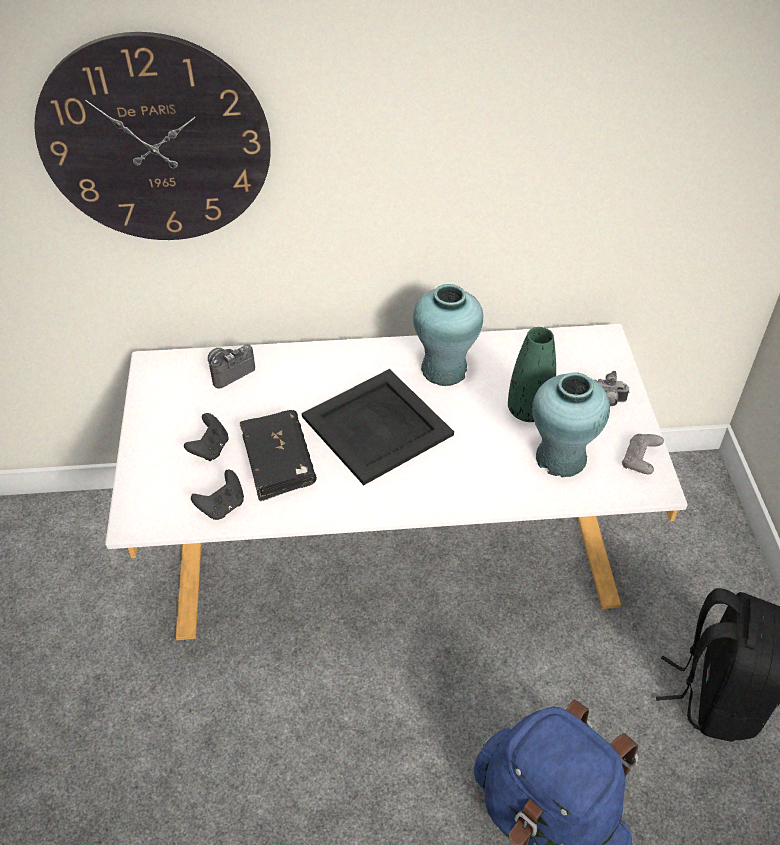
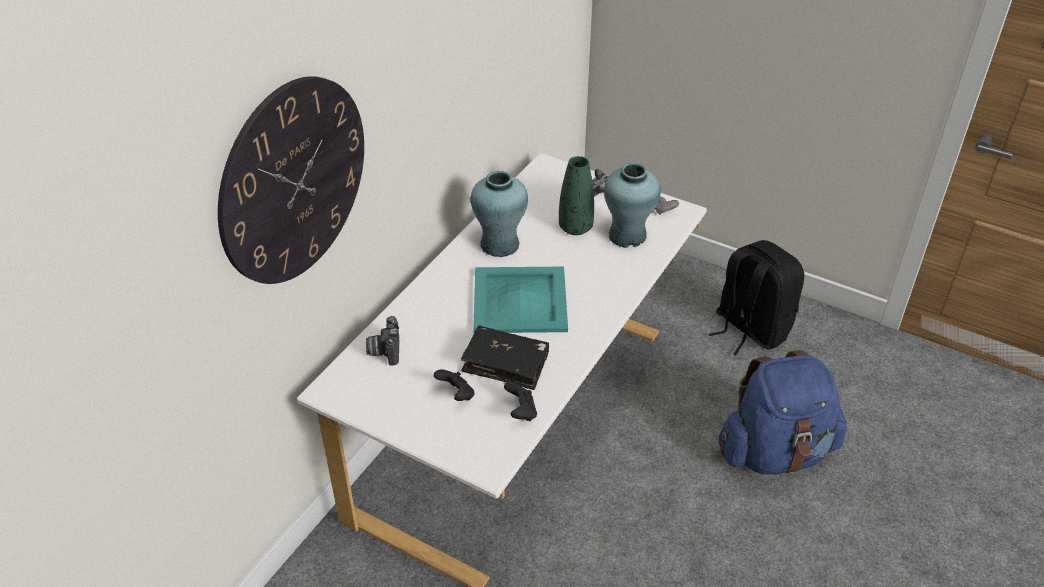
camera: 55 degrees left, 5 degrees down
(378, 426) = (521, 299): black tray -> turquoise tray

